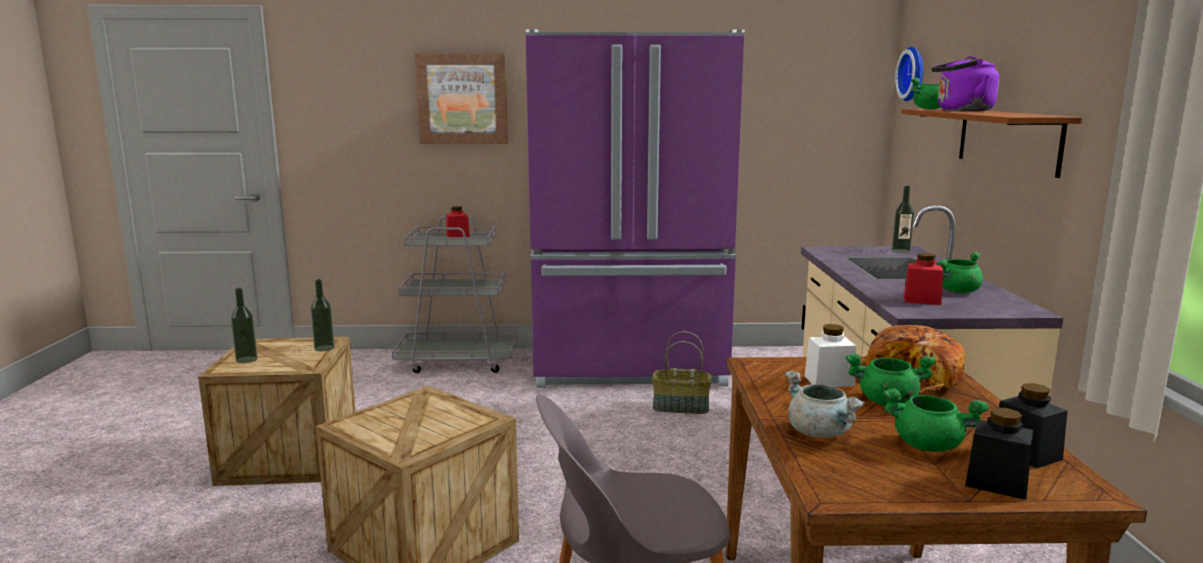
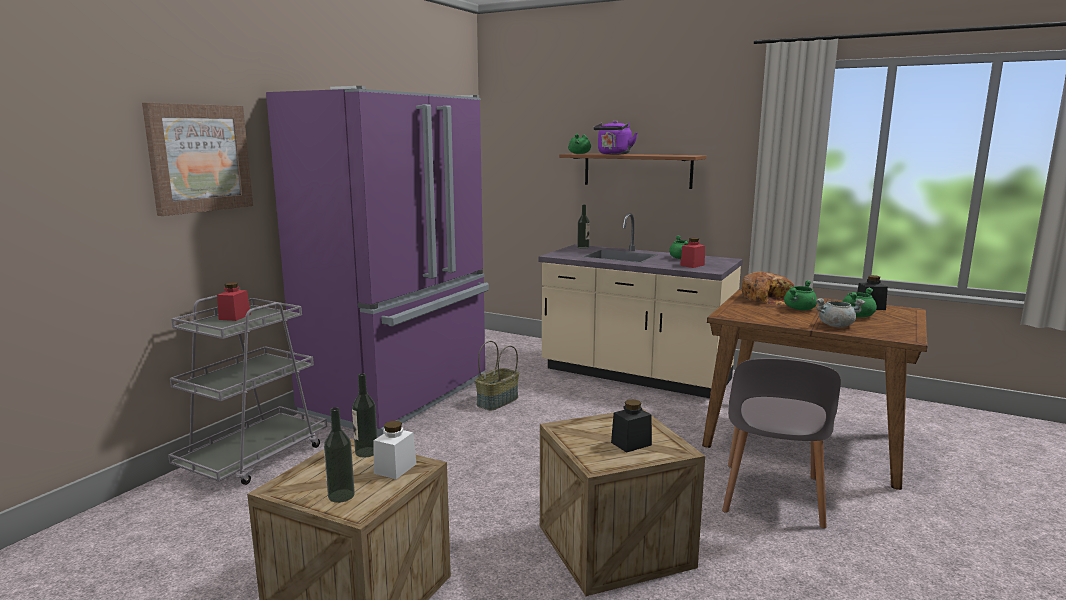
camera: 60 degrees left, 0 degrees up
(829, 381) = (763, 310): white jar -> white jar (395, 468)
(914, 74) = (511, 129): wall clock -> none
(996, 483) = (900, 317): black jar -> black jar (631, 443)

